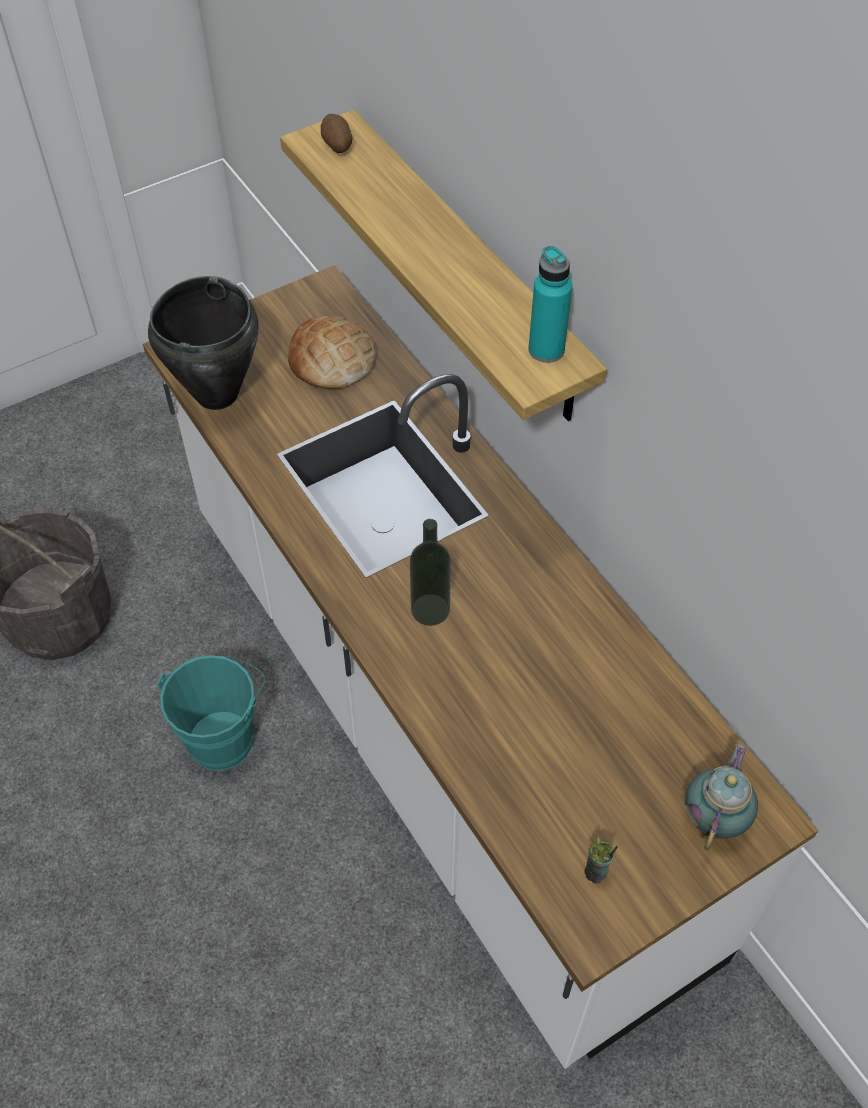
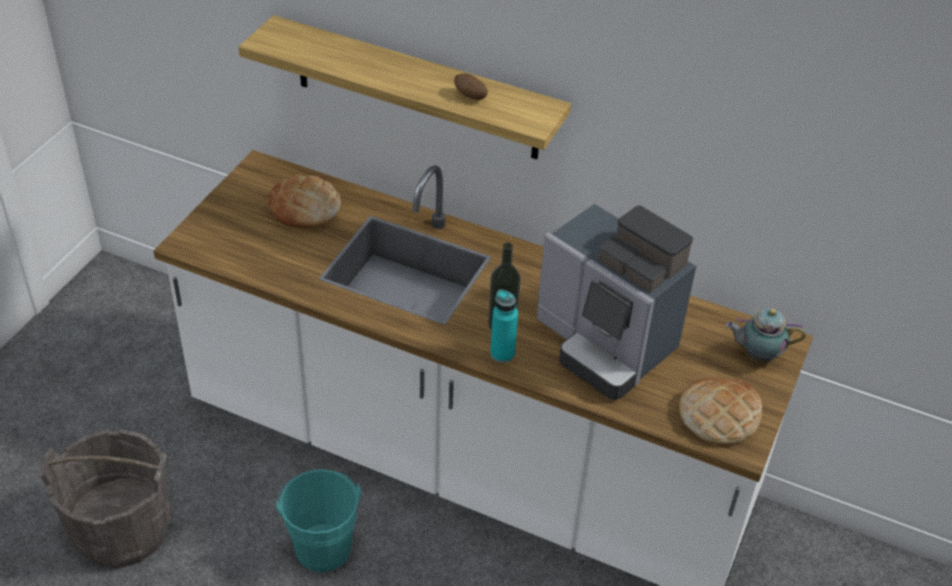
camera: 35 degrees left, 10 degrees down
(216, 395) = (240, 261): black cooking pot -> none
(337, 146) = (284, 39): potato -> potato (470, 96)
(531, 699) = (605, 344): none -> coffee machine
(546, 350) = (528, 105): turquoise bottle -> turquoise bottle (502, 354)
(596, 873) = (719, 415): cup -> bread
(715, 818) = (757, 356): teapot -> teapot turned 75 degrees counterclockwise

